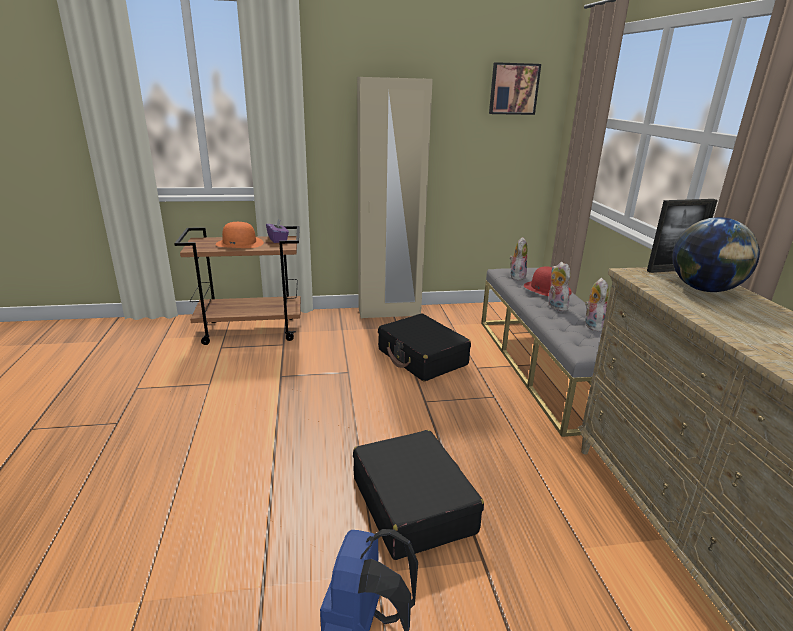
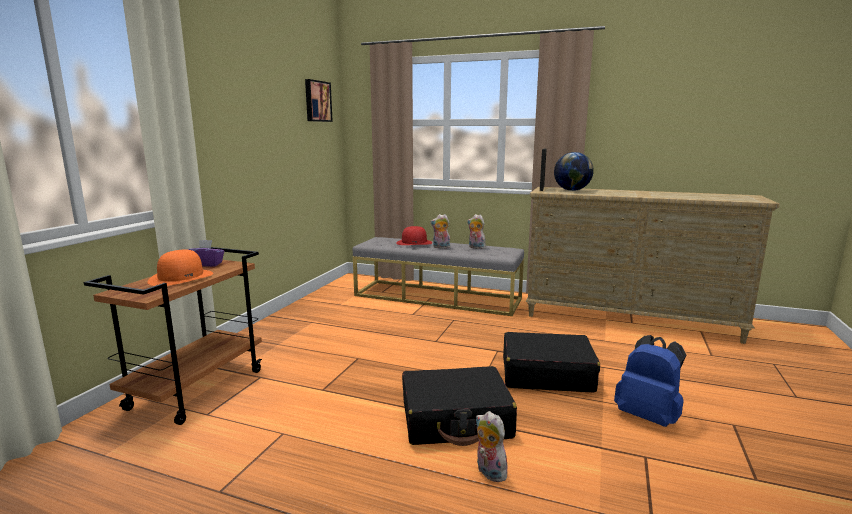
camera: 60 degrees left, 10 degrees down
(389, 312) = (280, 318): beige wardrobe -> none
(422, 357) = (374, 326): black suitcase -> black suitcase (456, 420)
(516, 276) = (381, 243): plush toy -> plush toy (488, 472)

